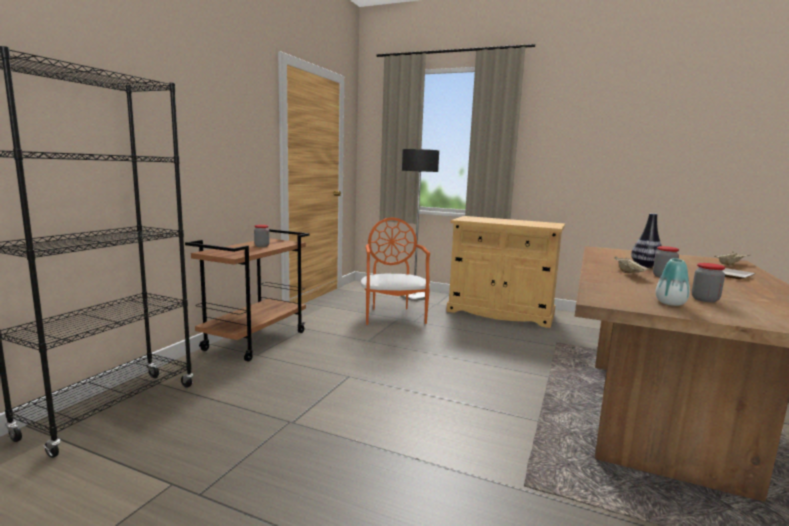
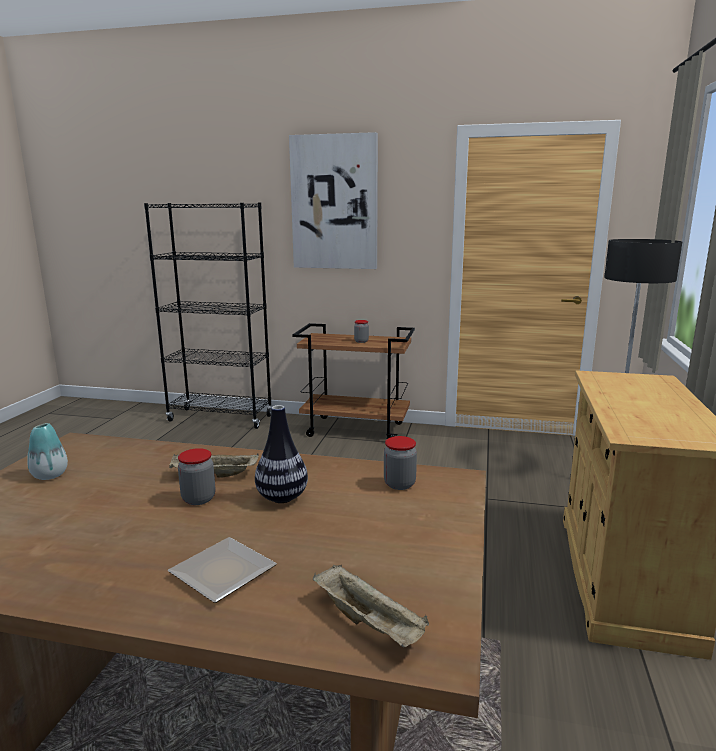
camera: 80 degrees right, 5 degrees up
(199, 101) = (334, 203): none -> picture
(393, 316) = (495, 482): orange chair -> none
(705, 299) = (56, 500): jar -> jar (399, 484)

